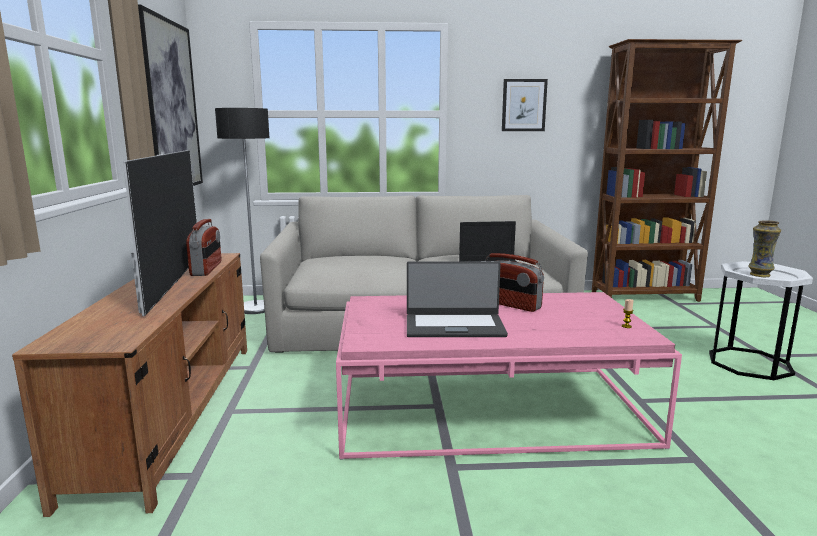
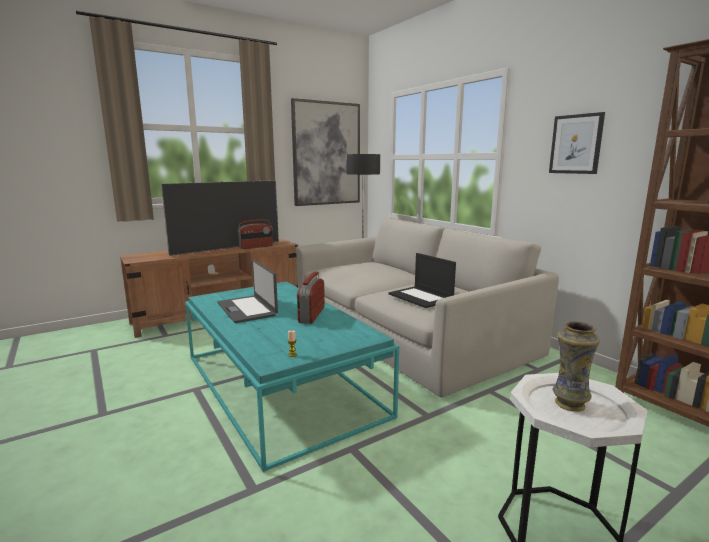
camera: 60 degrees right, 0 degrees up
(490, 408) = (281, 385): pink coffee table -> turquoise coffee table

